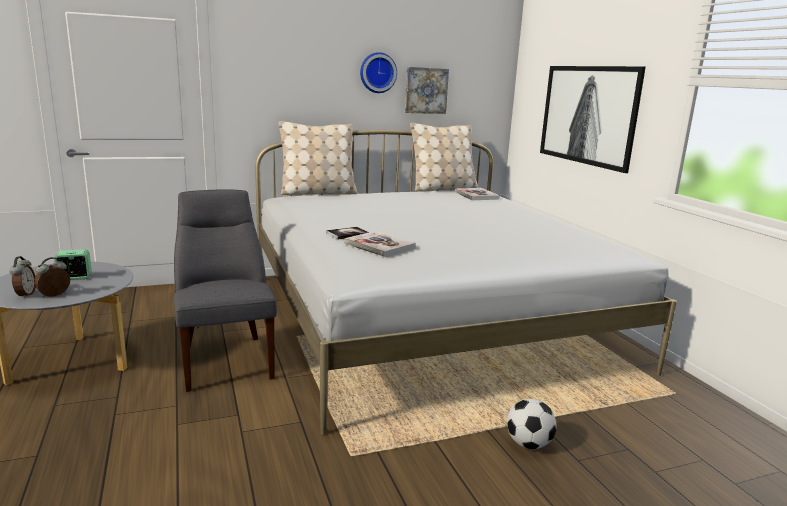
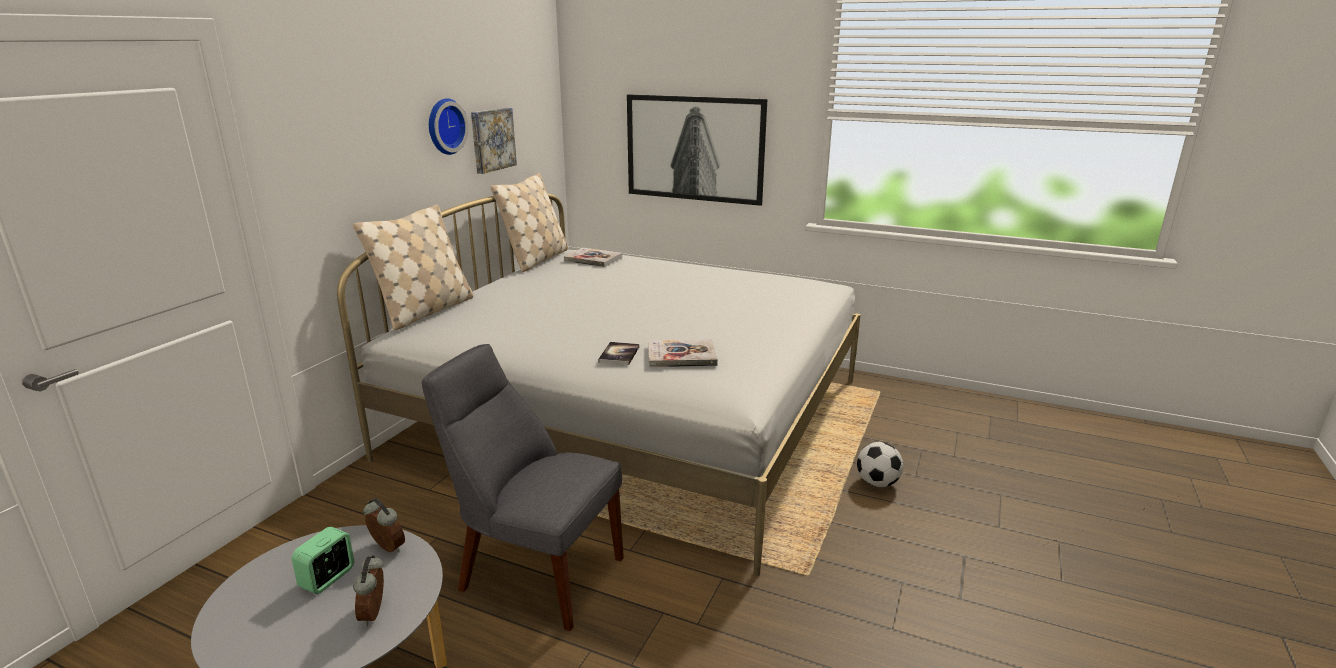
camera: 45 degrees left, 5 degrees up
(25, 295) = (328, 641): alarm clock -> alarm clock (387, 549)

